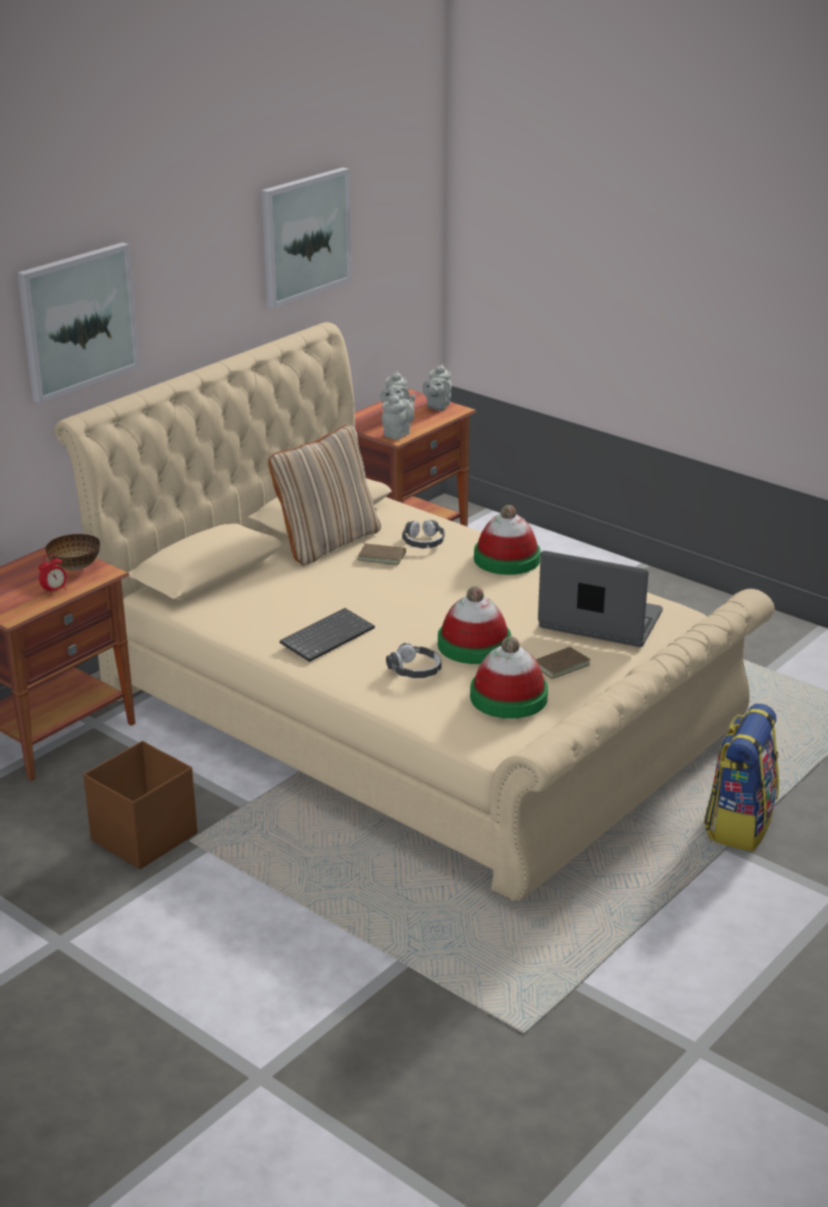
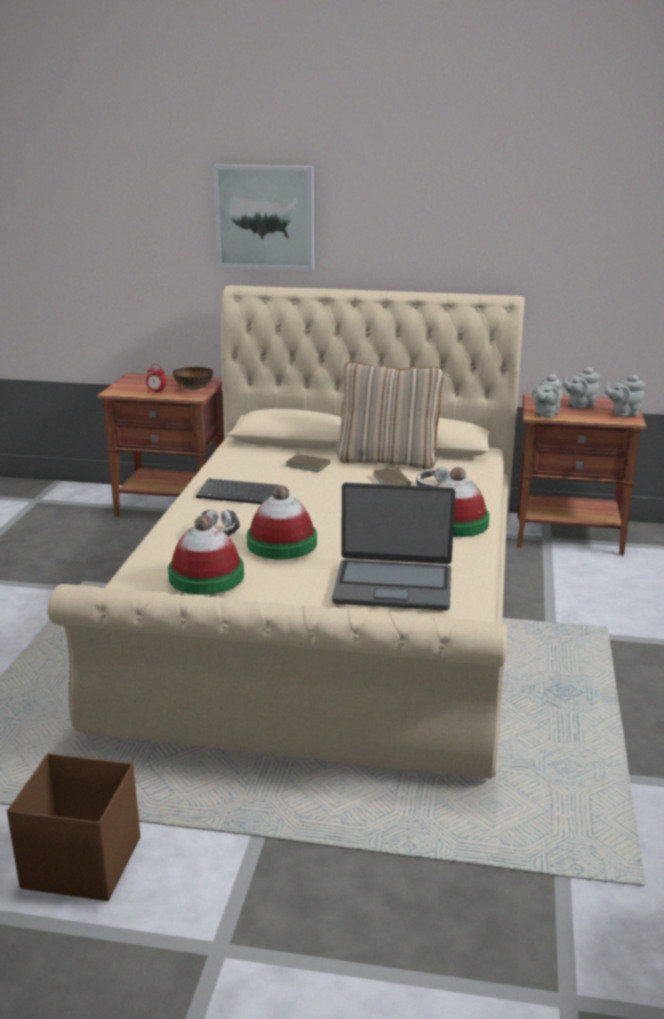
camera: 60 degrees right, 5 degrees down
(142, 838) = (76, 566): brown storage box -> brown storage box (81, 862)
(305, 236) = (519, 213): picture -> none
(398, 434) = (545, 414): grey teapot -> grey teapot turned 120 degrees clockwise
(559, 664) = (291, 586): brown book -> brown book (308, 465)
(600, 621) = (393, 586): laptop -> laptop turned 105 degrees clockwise
(739, 824) = (305, 833): backpack -> none

